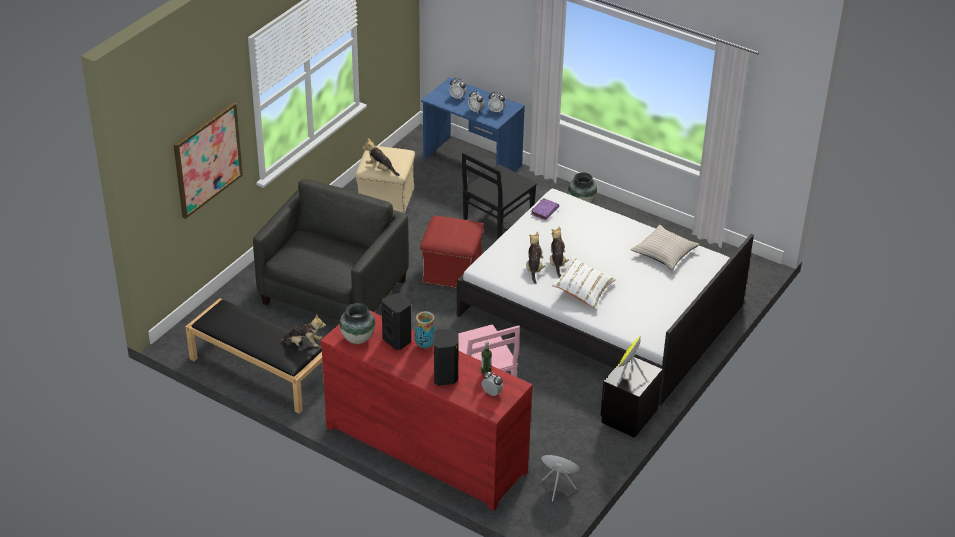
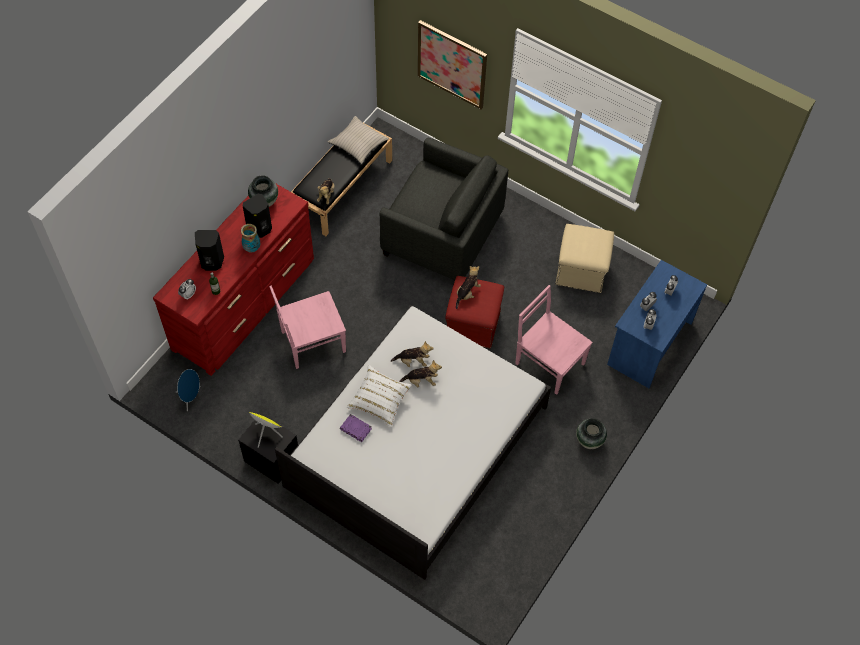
camera: 90 degrees right, 20 degrees up
(381, 169) = (572, 242): plush toy -> plush toy (467, 293)
(497, 223) = (548, 362): black chair -> pink chair
(544, 211) = (503, 374): purple book -> purple book (356, 429)
(664, 253) = (437, 478): beige pillow -> beige pillow (358, 144)

